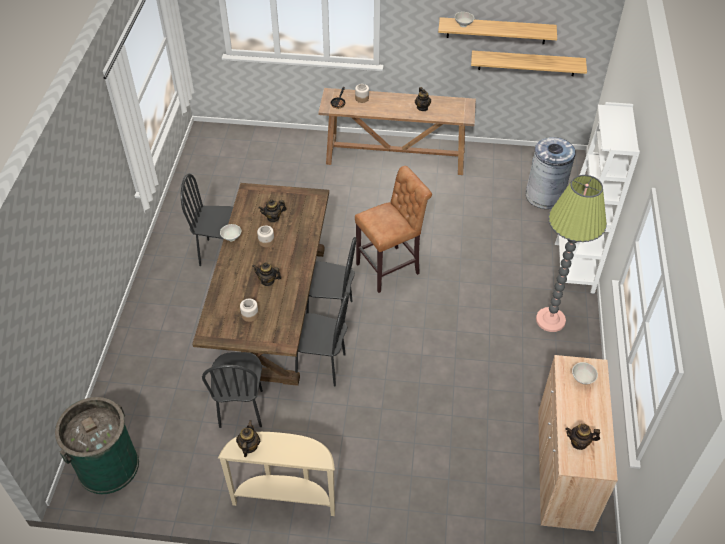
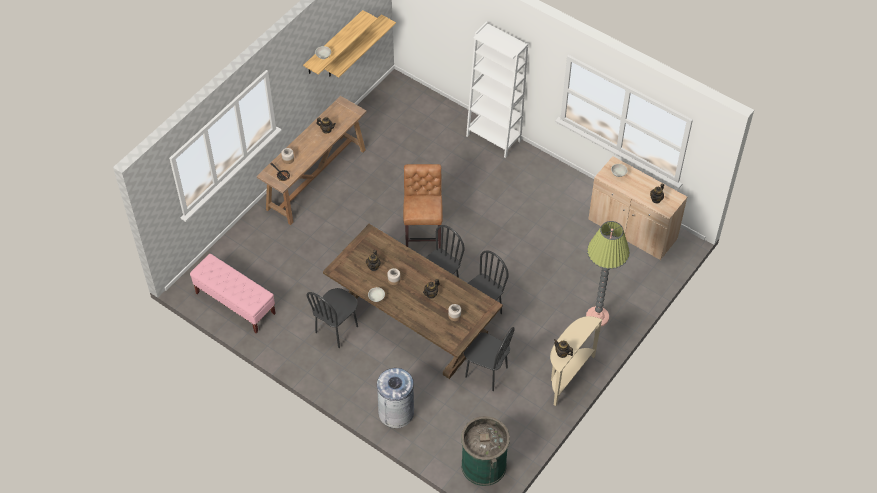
camera: 60 degrees left, 5 degrees up
(206, 169) = (235, 303): none -> pink bench
(544, 196) = (420, 116): grey trash can -> grey trash can (396, 412)
(550, 320) = (526, 175): floor lamp -> floor lamp (597, 317)

